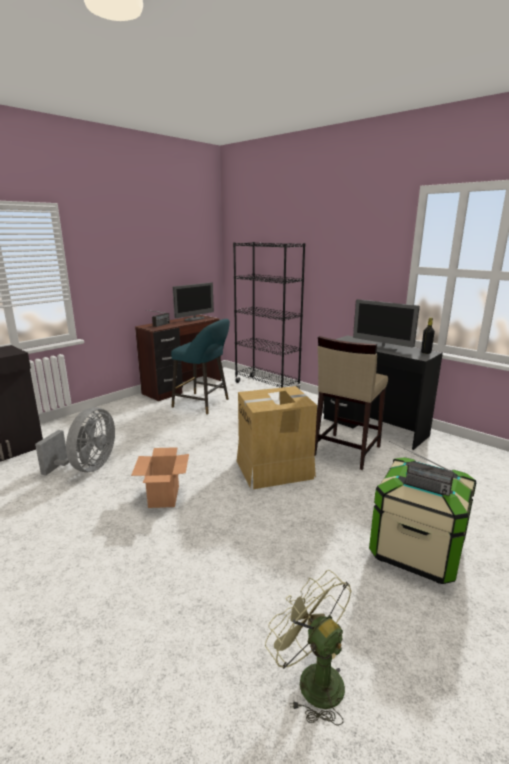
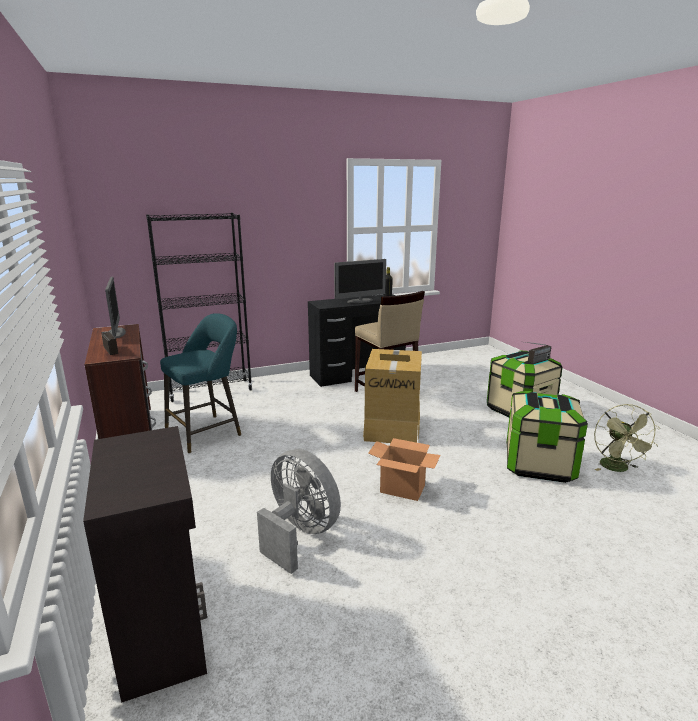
camera: 65 degrees left, 0 degrees up
(266, 583) = (539, 465): none -> storage box
(312, 679) = (618, 469): green fan -> green fan turned 75 degrees counterclockwise

